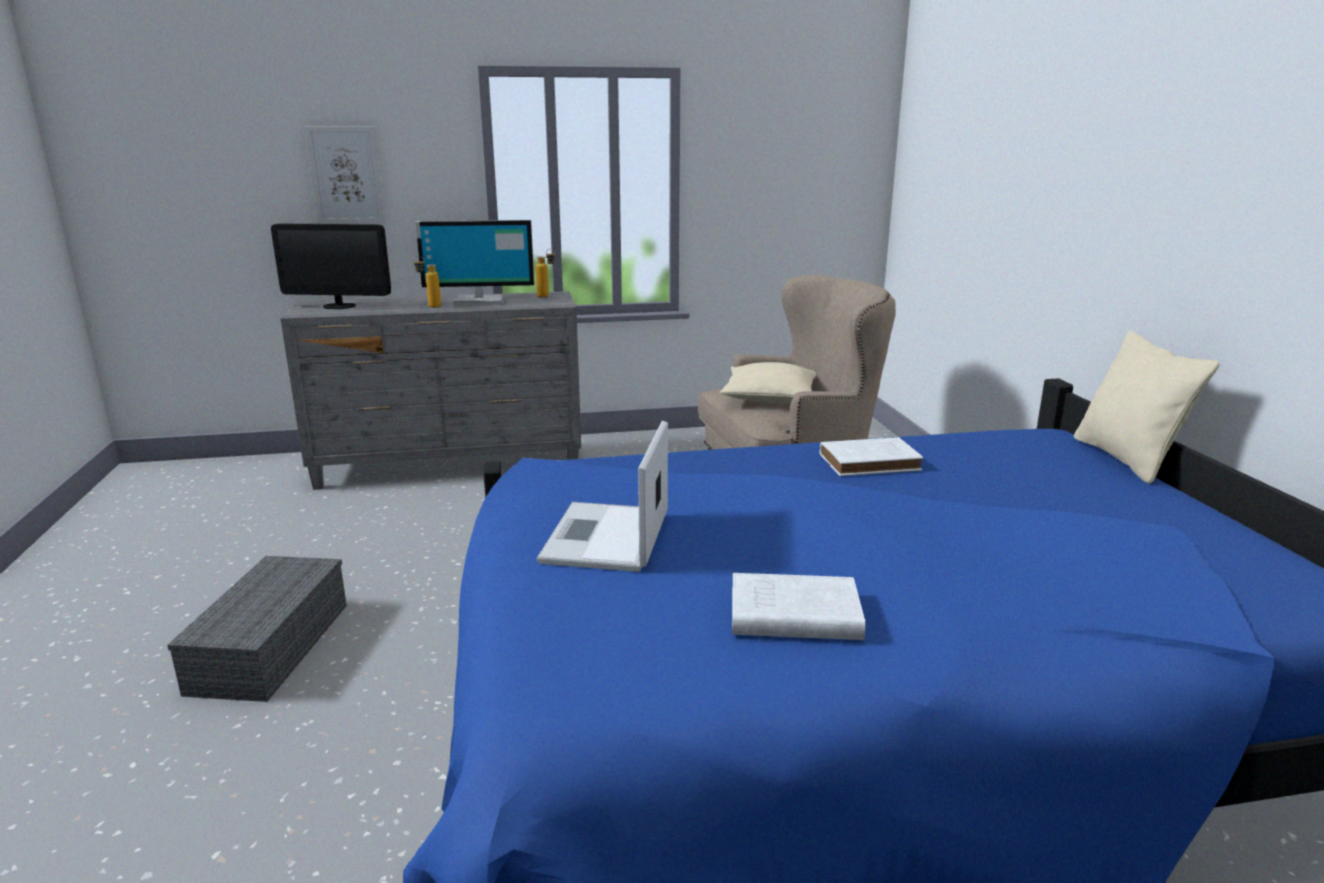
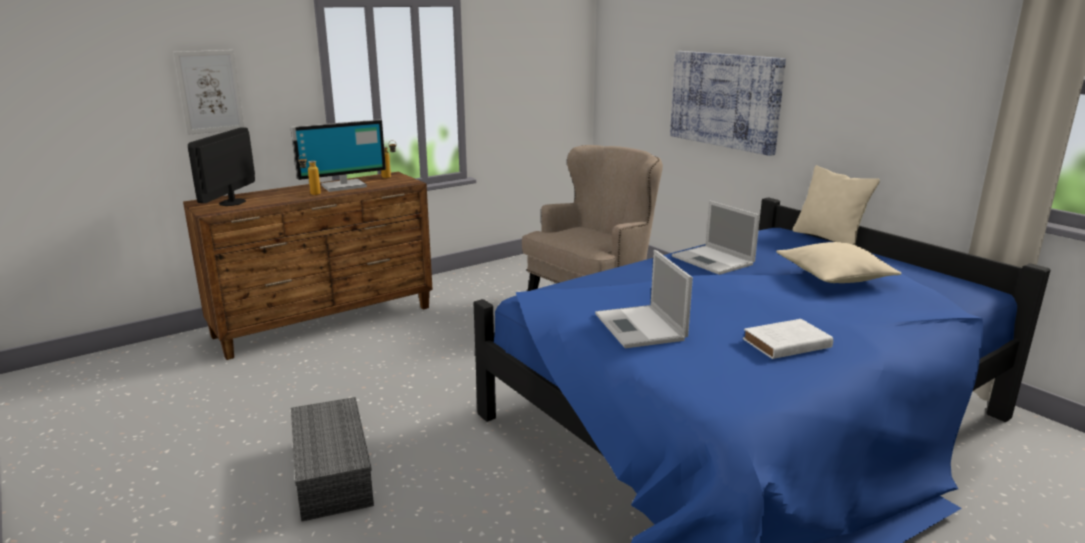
camera: 25 degrees left, 0 degrees up
(339, 306) = (232, 202): monitor -> monitor turned 120 degrees clockwise
(451, 467) = (326, 322): grey dresser -> brown dresser
(769, 398) = (578, 233): beige pillow -> beige pillow (834, 277)
(872, 462) = (714, 261): white book -> laptop
(1034, 218) = (726, 100): none -> picture

